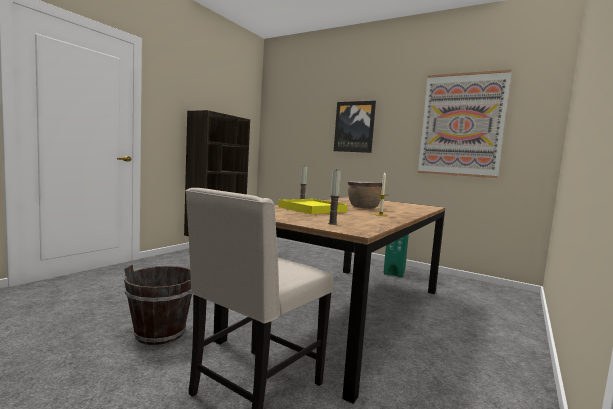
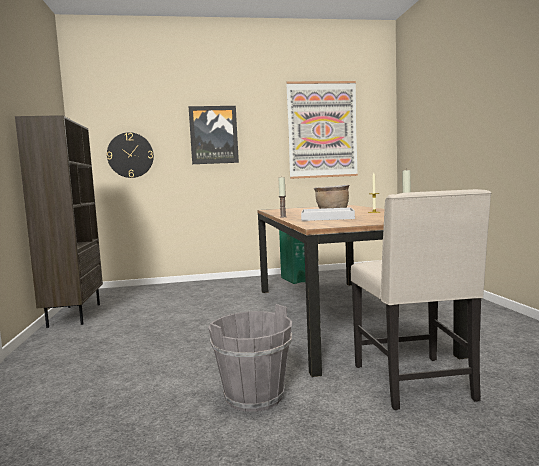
camera: 40 degrees left, 0 degrees up
(160, 333) = (254, 396): brown bucket -> grey bucket
(293, 140) = (130, 155): none -> wall clock
(312, 209) = (327, 217): yellow tray -> white tray

